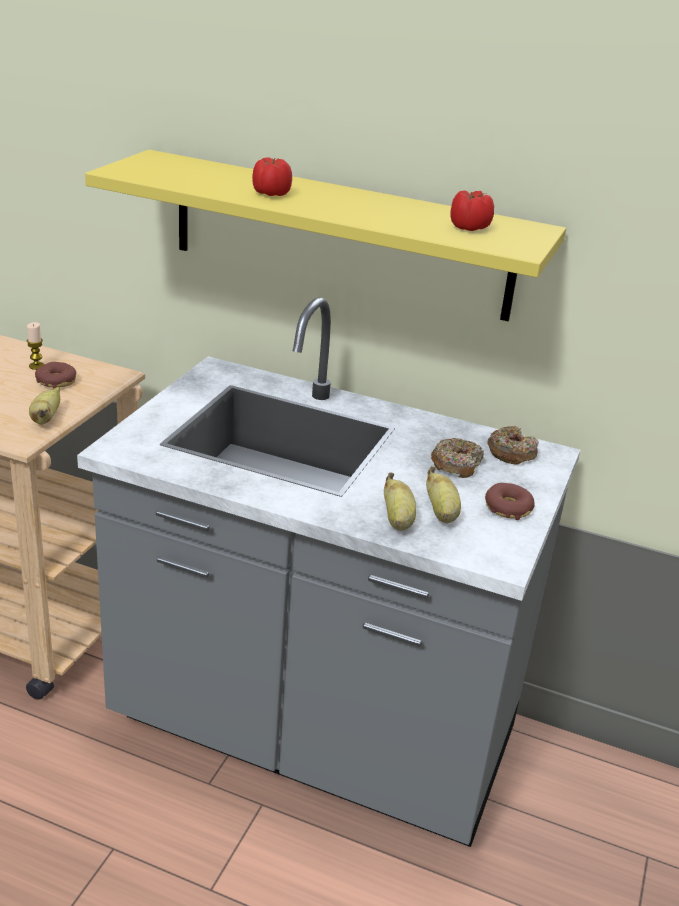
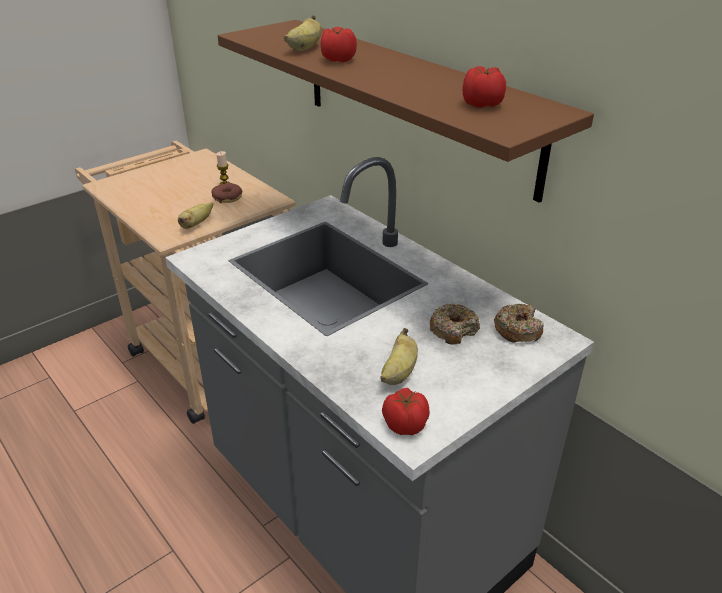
camera: 30 degrees right, 5 degrees up
(340, 235) = (415, 103): yellow shelf -> brown shelf
(397, 520) = (353, 370): banana -> banana (304, 48)
(485, 554) = (404, 424): none -> tomato
(508, 508) = (466, 384): donut -> none

